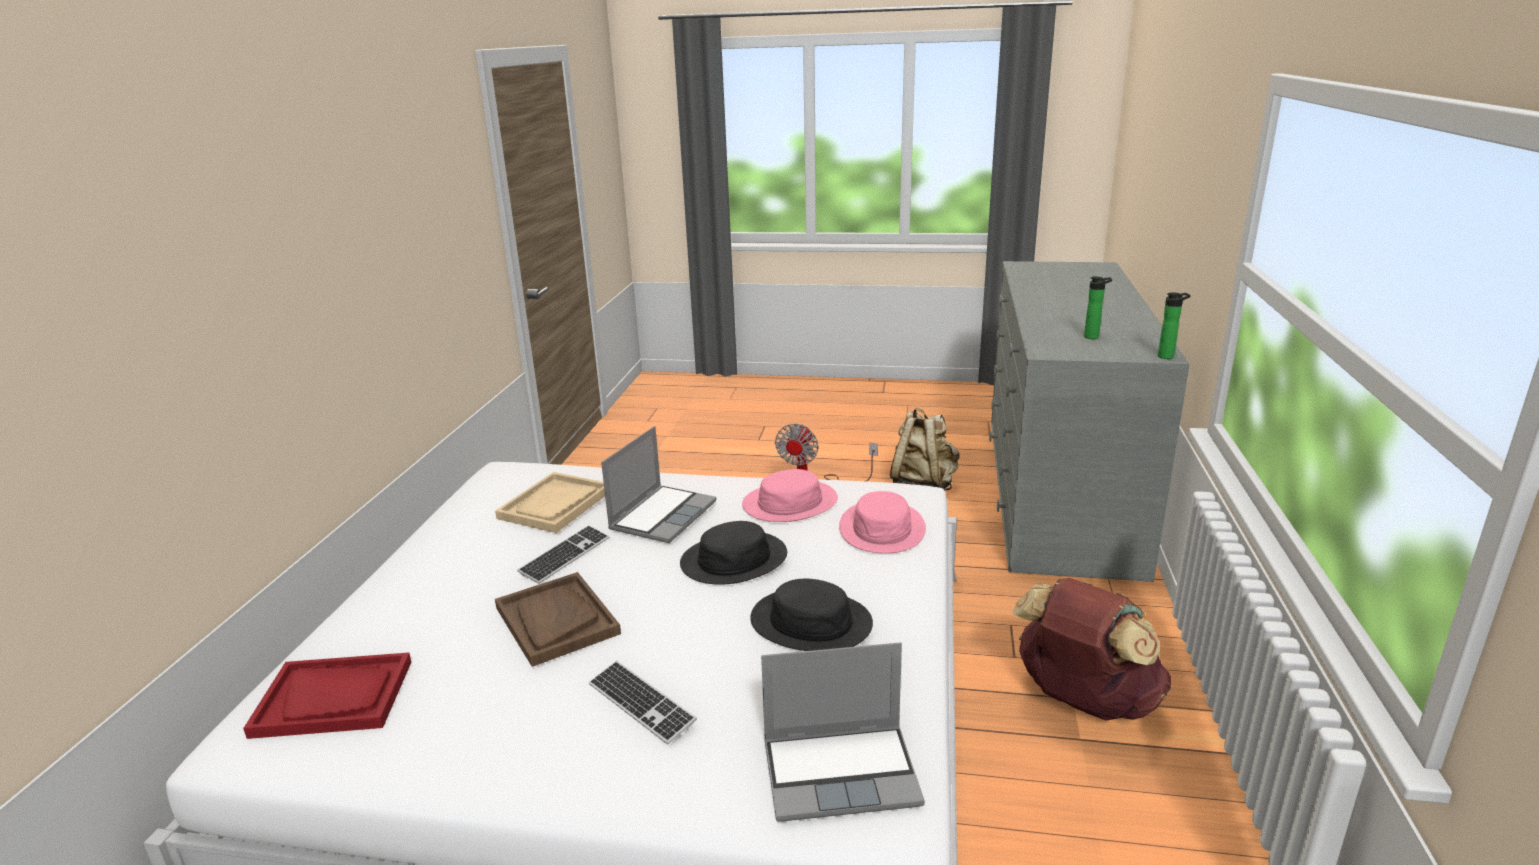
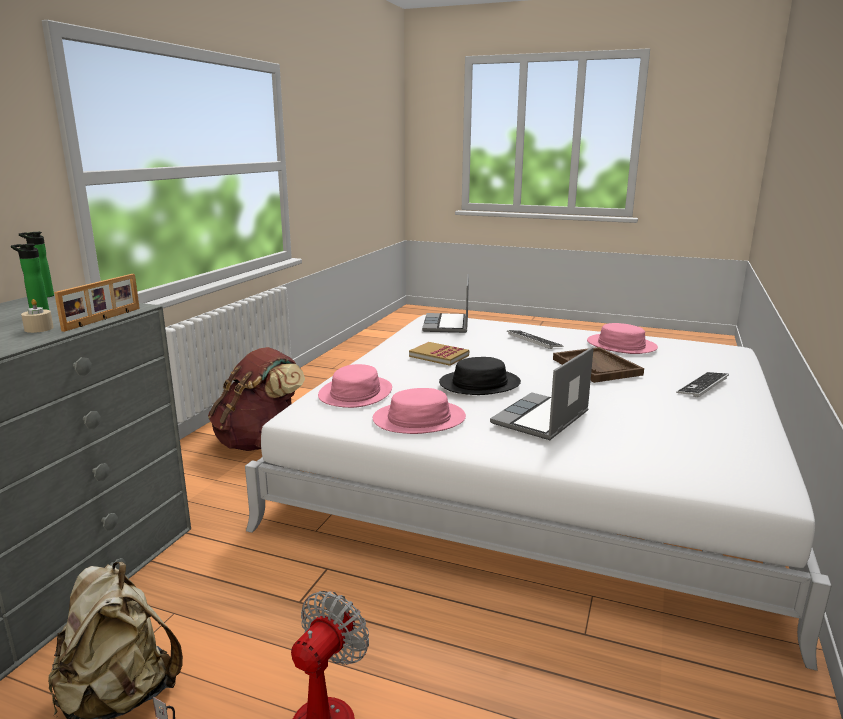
camera: 170 degrees left, 5 degrees down
(334, 698) = (702, 356): red tray -> none
(466, 715) = (621, 345): none -> pink hat
(555, 505) = (654, 432): beige tray -> none
(565, 556) = (615, 397): keyboard -> keyboard (703, 385)
(811, 622) = (439, 356): black hat -> book
(842, 772) = (447, 325): laptop -> laptop turned 90 degrees counterclockwise
(1032, 339) = (104, 319): none -> picture frame
(1053, 327) = (39, 329): none -> beige candle

